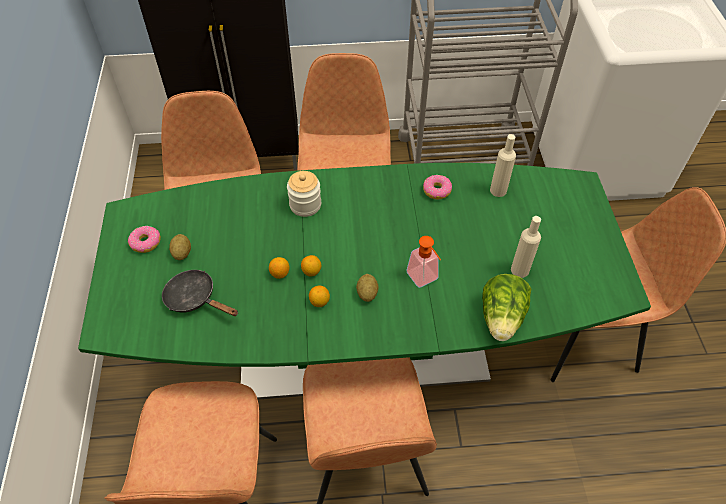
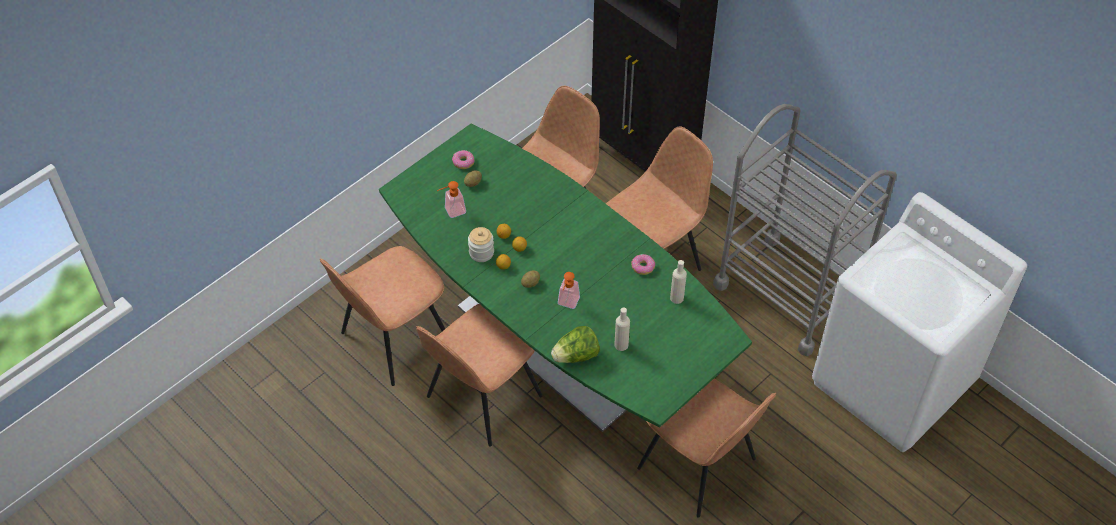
camera: 50 degrees right, 0 degrees up
(195, 298) = (451, 211): black frying pan -> soap dispenser
(305, 205) = (563, 212): jar -> jar (481, 252)

